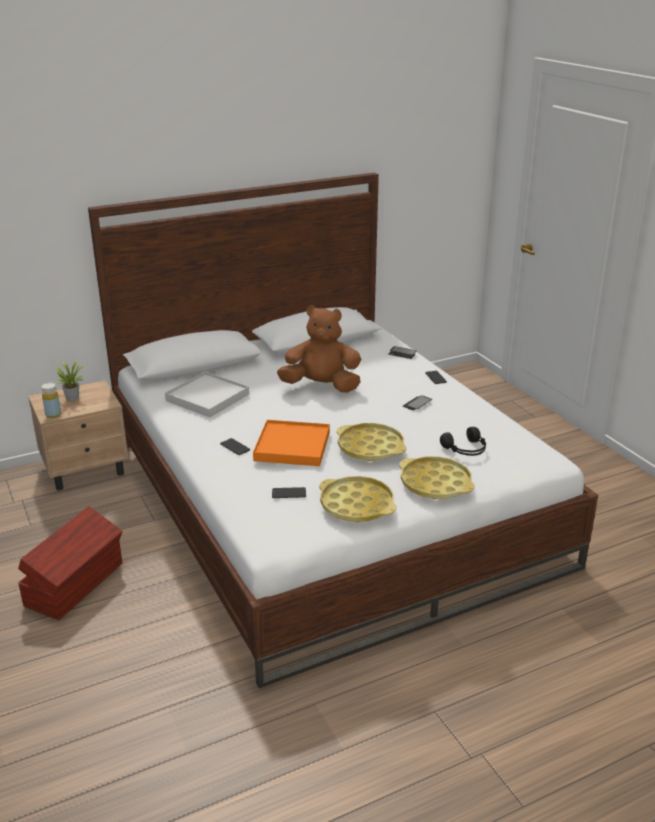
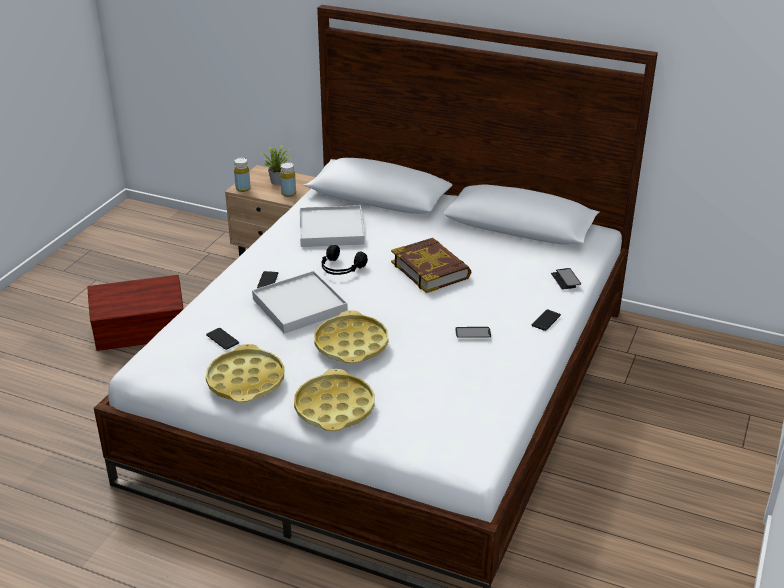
camera: 50 degrees right, 5 degrees up
(99, 400) = (288, 194): none -> yellow bottle
(292, 446) = (299, 305): orange tray -> white tray
(321, 386) = (430, 270): brown plush toy -> book
(466, 450) = (421, 399): black headphones -> black headphones (340, 269)

